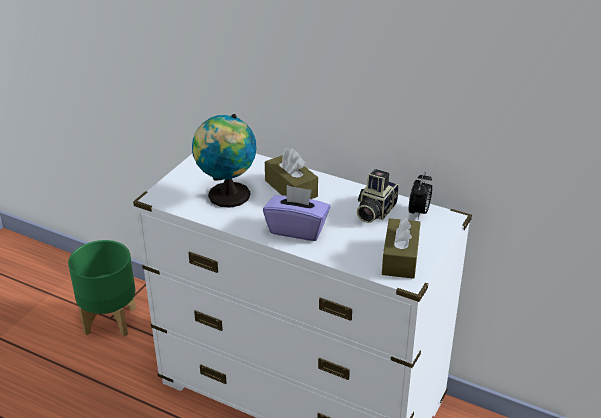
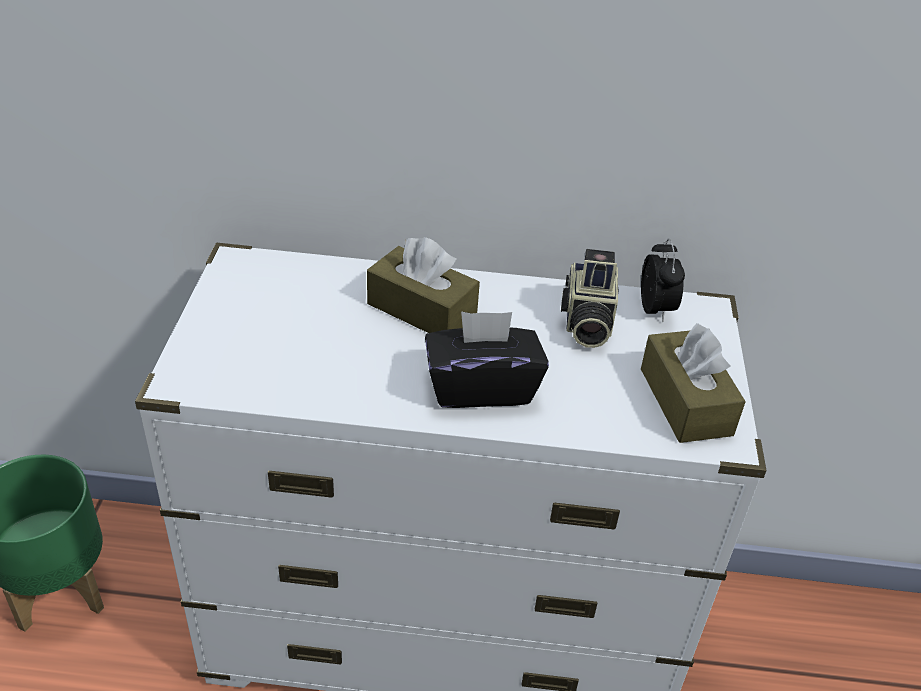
camera: 25 degrees left, 5 degrees up
(226, 196) = (315, 350): globe -> none
(297, 229) = (481, 387): purple tissue box -> black tissue box

